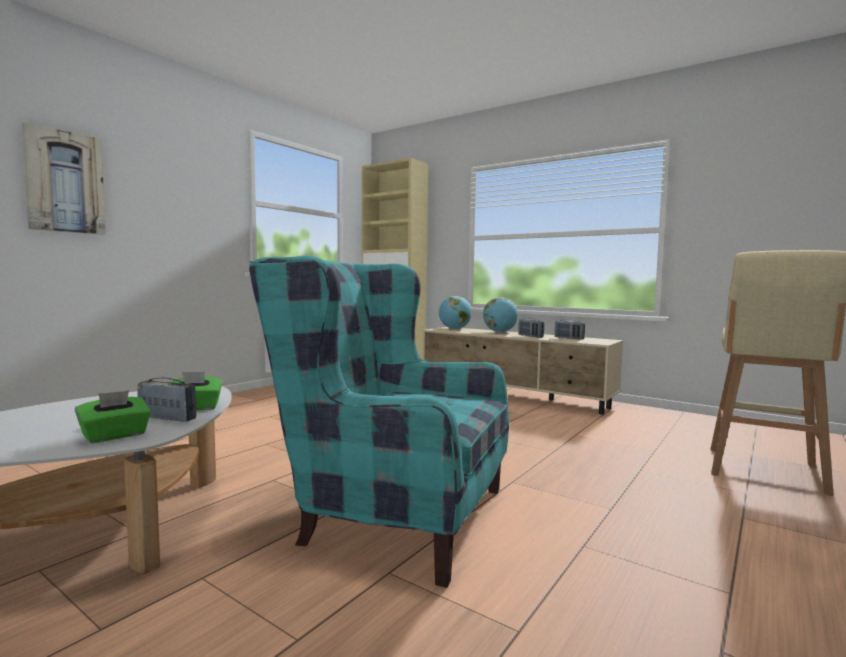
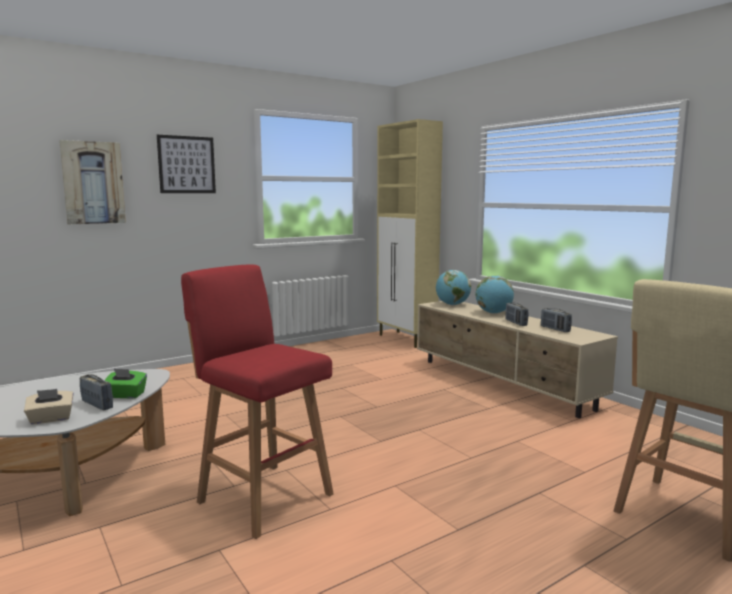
camera: 20 degrees right, 5 degrees up
(115, 436) = (51, 419): green tissue box -> beige tissue box
(177, 177) = (186, 165): none -> picture
(386, 511) = (262, 496): turquoise armchair -> red stool

